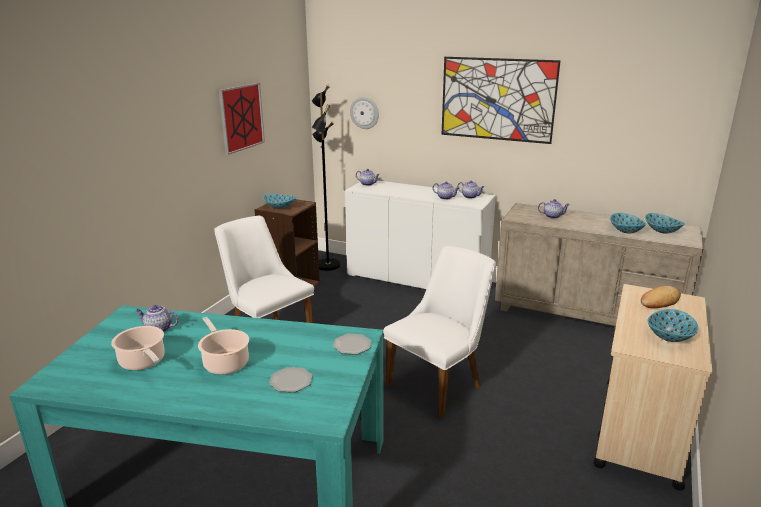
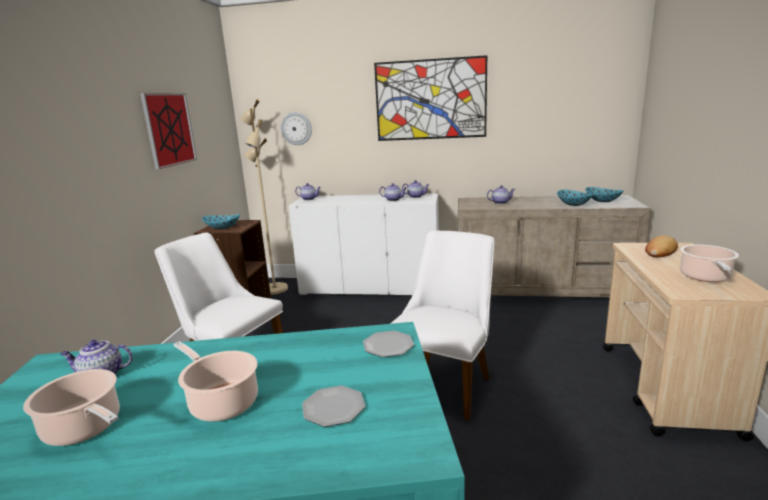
camera: 15 degrees left, 5 degrees down
(327, 265) = (273, 289): black floor lamp -> beige floor lamp
(669, 336) = (705, 277): bowl -> cooking pot

